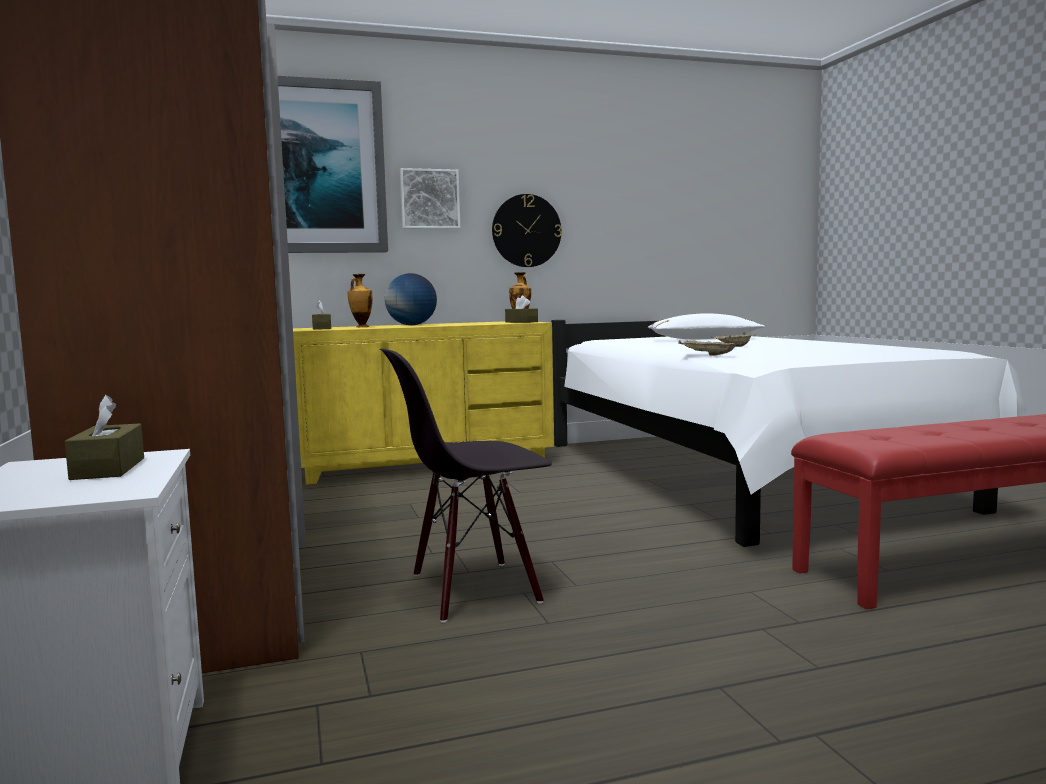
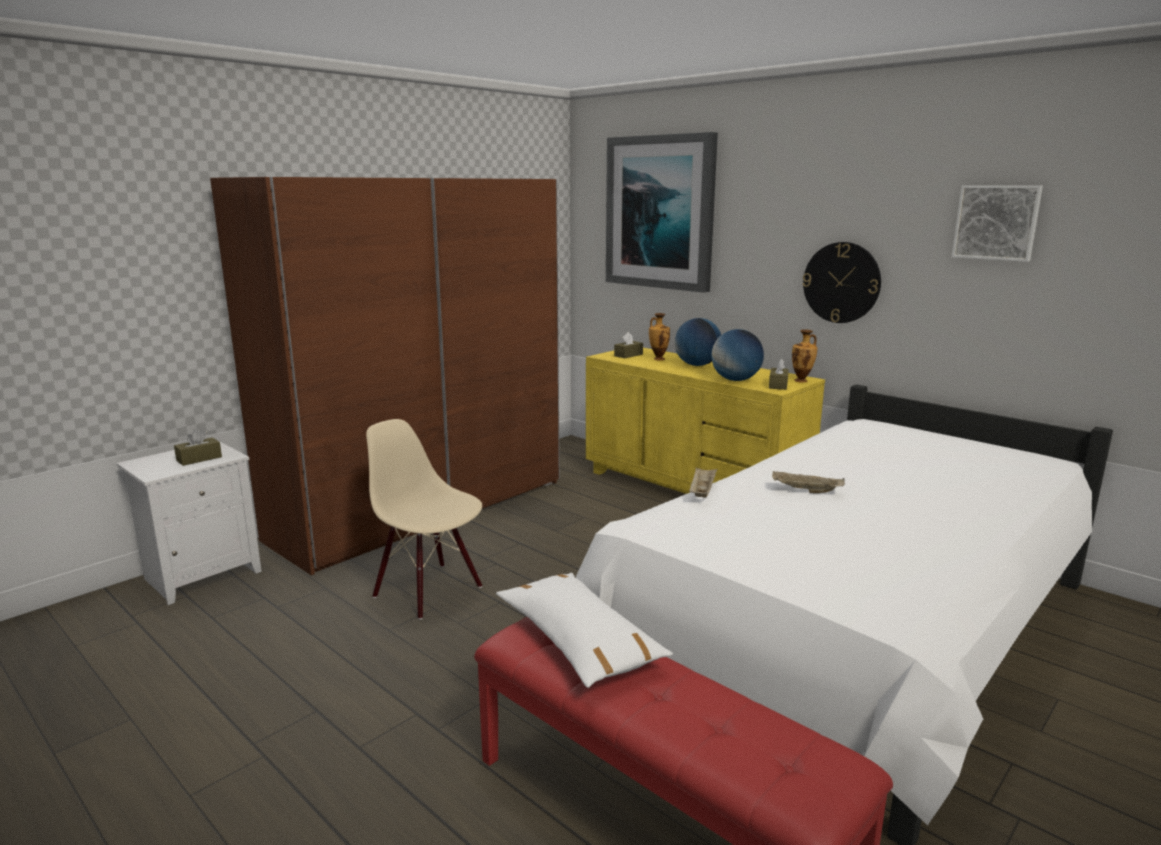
camera: 60 degrees right, 10 degrees up
(429, 199) = (749, 244): picture -> picture (996, 222)
(474, 589) = (429, 591): black chair -> beige chair
(484, 323) = (735, 380): none -> globe
(703, 339) = (918, 463): white pillow -> white pillow (578, 641)

